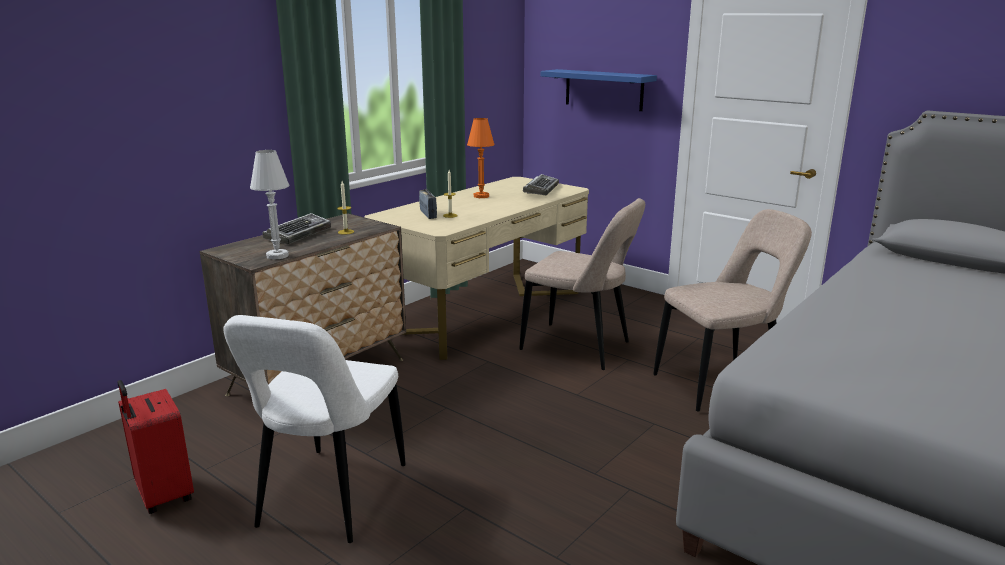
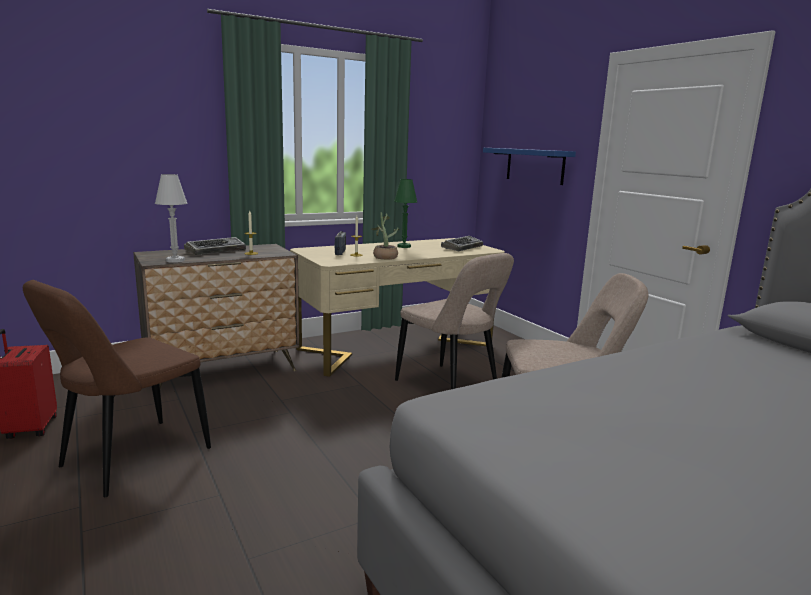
camera: 20 degrees right, 5 degrees down
(329, 499) = (130, 460): white chair -> brown chair
(481, 196) = (404, 246): orange table lamp -> green table lamp
(482, 214) = (384, 257): none -> potted plant

